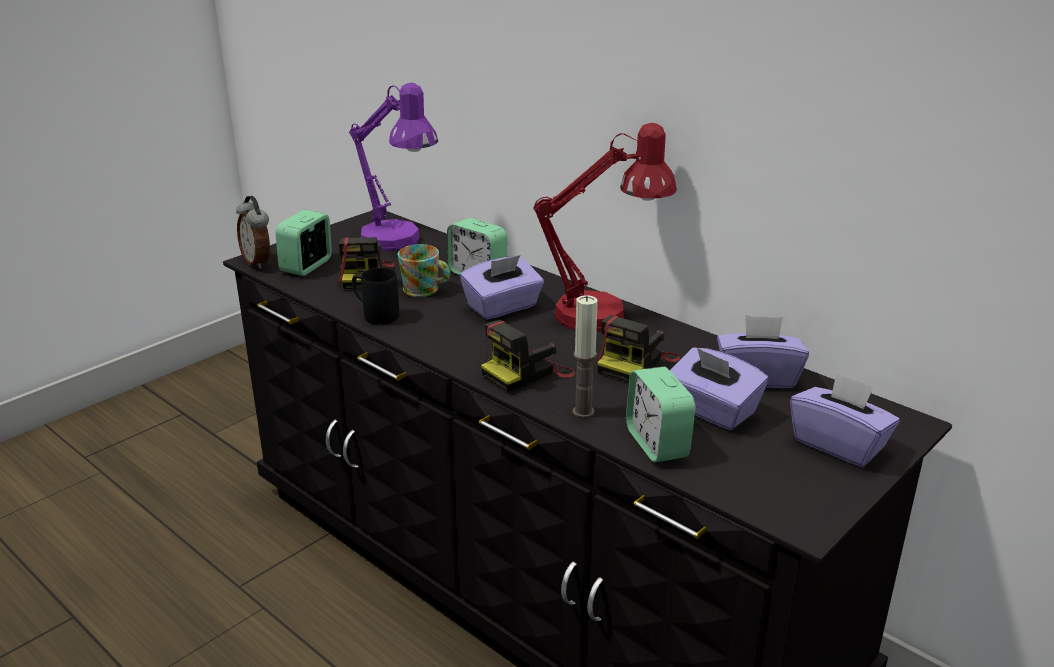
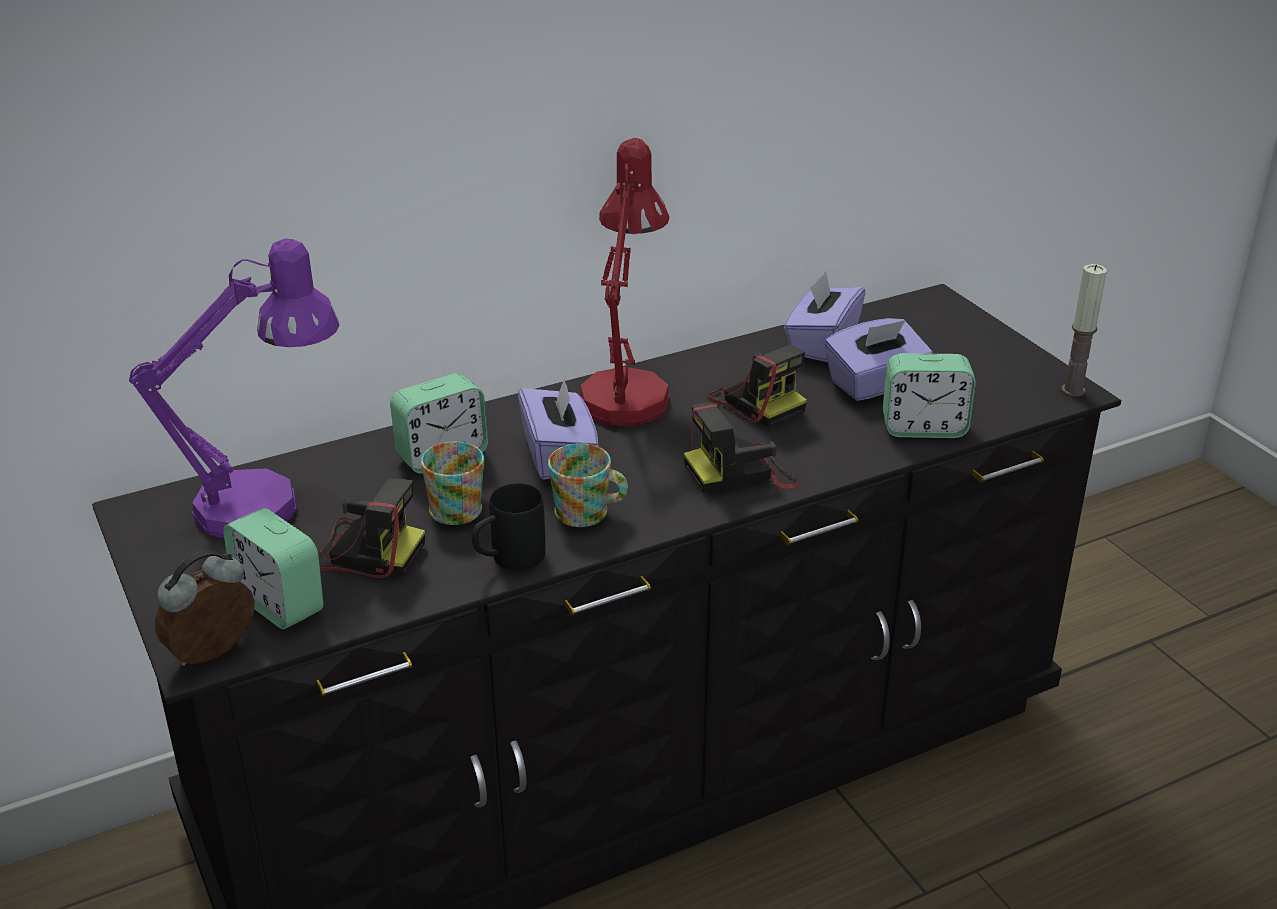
camera: 70 degrees left, 5 degrees up
(258, 262) = (215, 655): alarm clock -> alarm clock turned 150 degrees clockwise
(440, 329) = (589, 513): none -> mug
(527, 372) = (741, 472): camera -> camera turned 90 degrees clockwise
(583, 412) = (845, 455): candle -> candle (1073, 390)
(839, 444) = (959, 340): purple tissue box -> none

